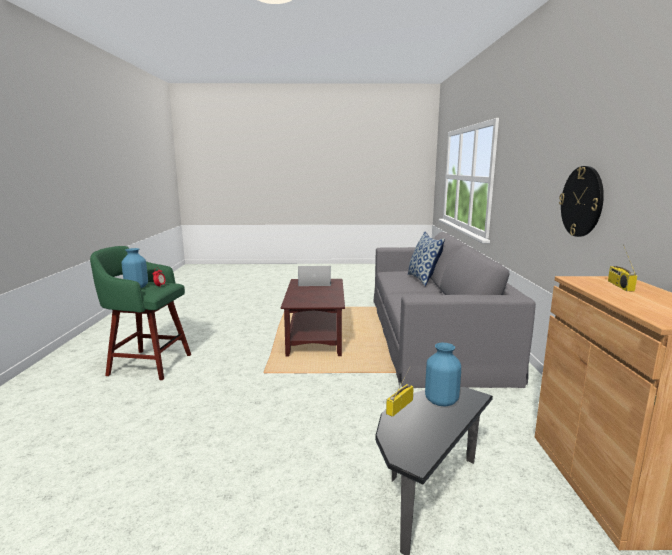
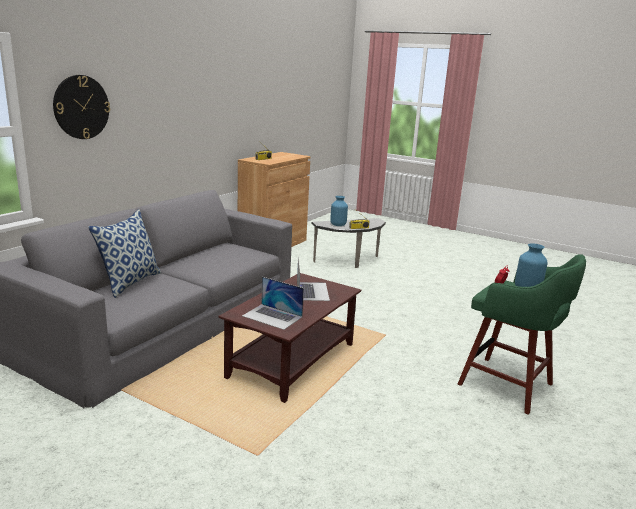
camera: 150 degrees left, 5 degrees up
(313, 297) = (312, 291): none -> laptop
(582, 201) = (197, 127): wall clock -> wall clock (81, 107)

